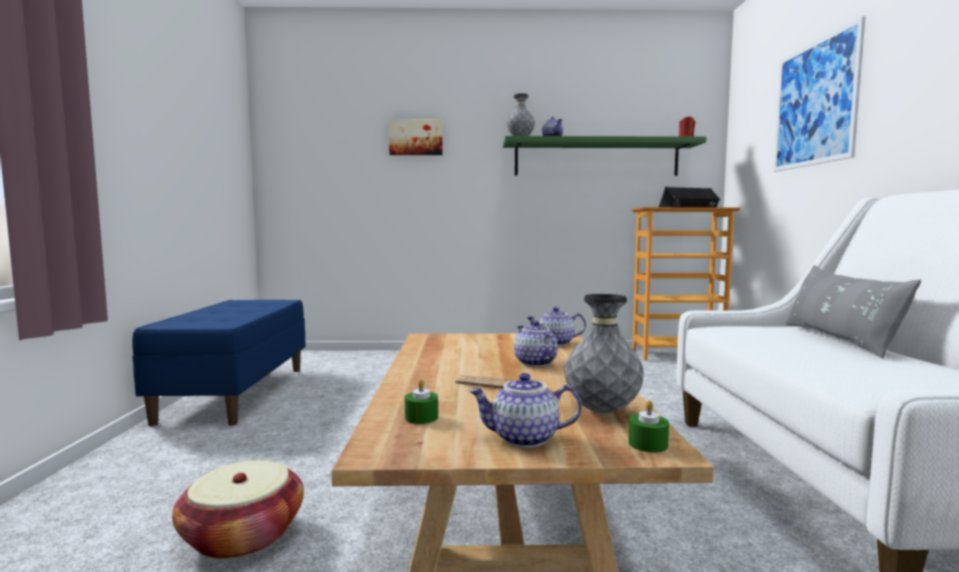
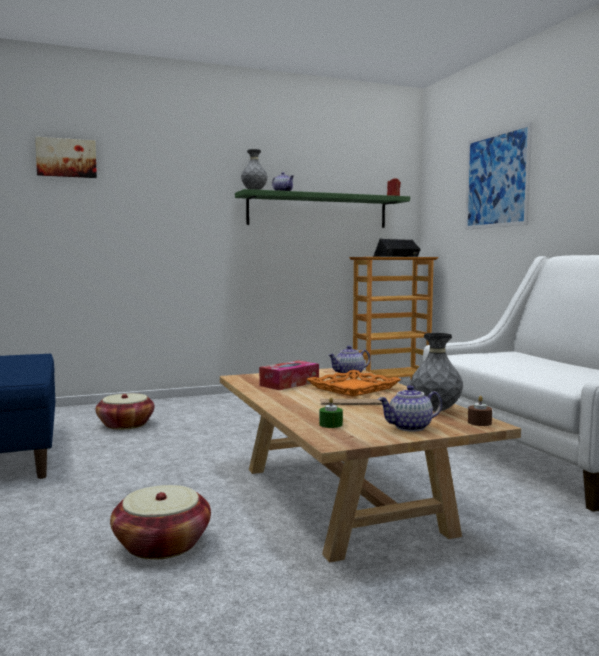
camera: 20 degrees left, 0 degrees up
(365, 375) = (126, 425): none -> basket
(416, 137) = (149, 185): picture -> picture (66, 158)
(466, 349) = (289, 384): none -> tissue box
(534, 363) = (354, 388): teapot -> orange tray
(648, 444) = (479, 422): green candle -> brown candle
(838, 340) = (535, 358): grey pillow -> none

